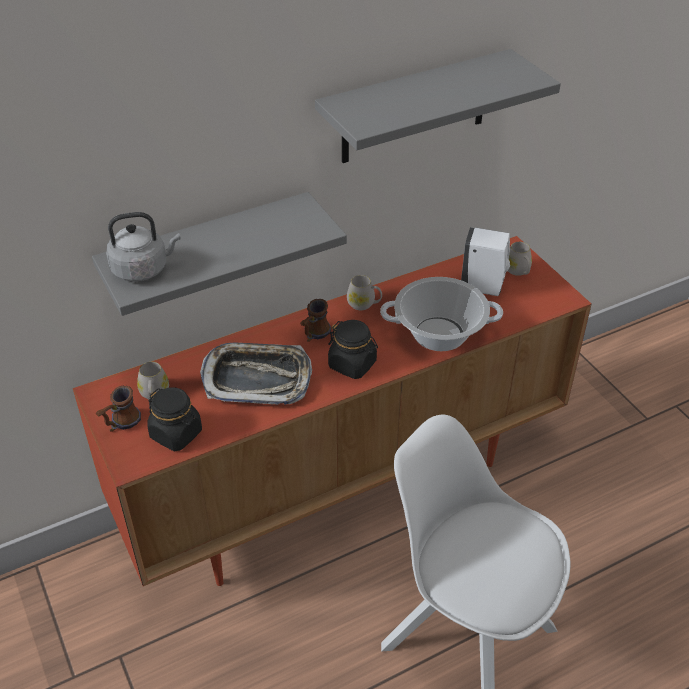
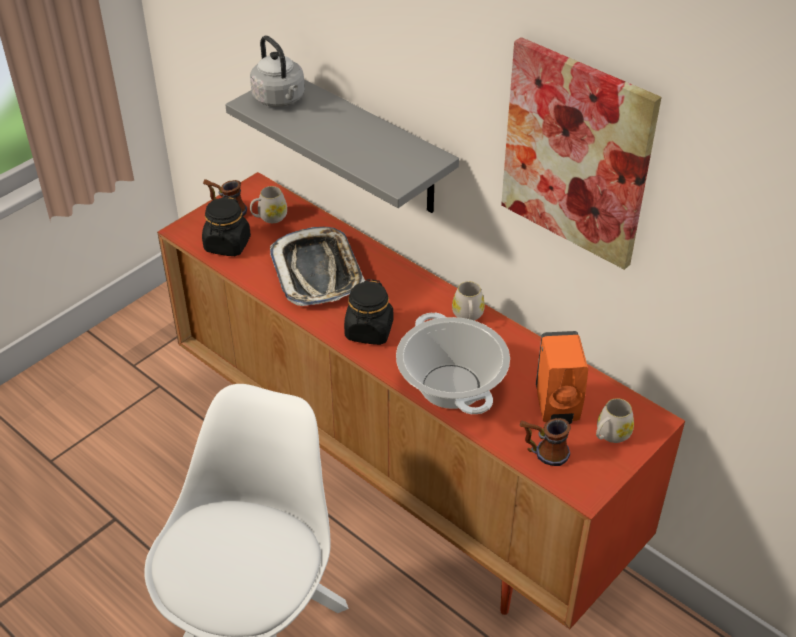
camera: 70 degrees right, 0 degrees up
(314, 335) = (399, 292): mug -> mug (543, 453)
(414, 108) = (577, 153): grey shelf -> picture
(484, 288) = (557, 408): white soap dispenser -> orange soap dispenser

